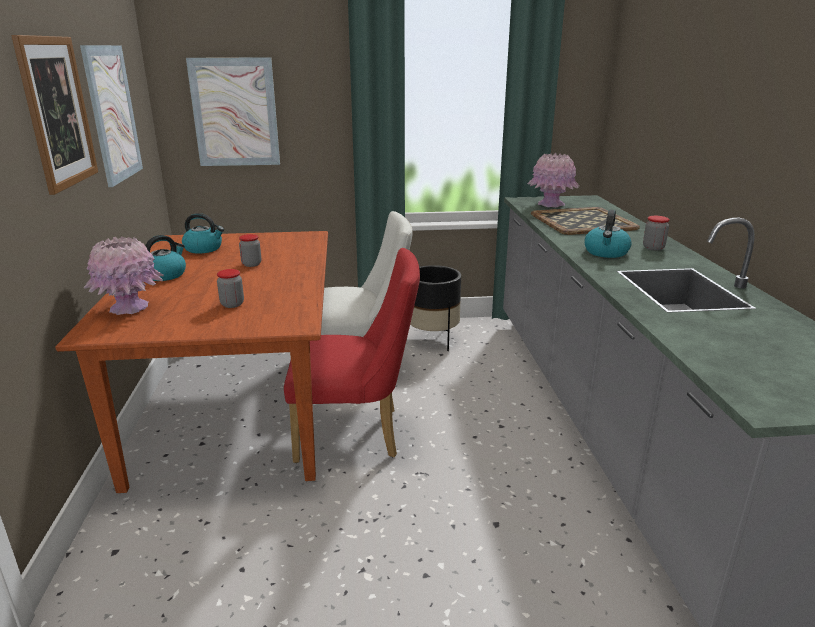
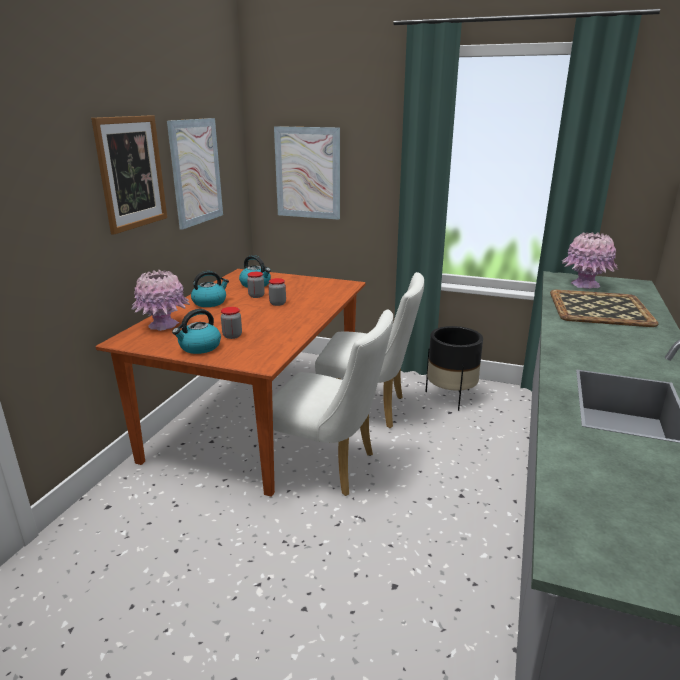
camera: 25 degrees right, 0 degrees up
(356, 434) = (329, 466): red chair -> white chair
(606, 252) = (587, 347): kettle -> kettle (199, 347)
(653, 248) = (649, 351): jar -> jar (256, 296)

